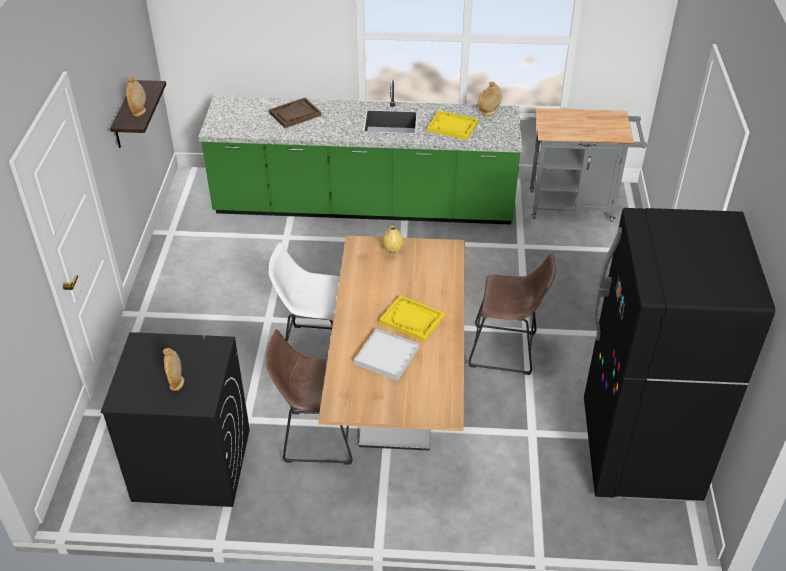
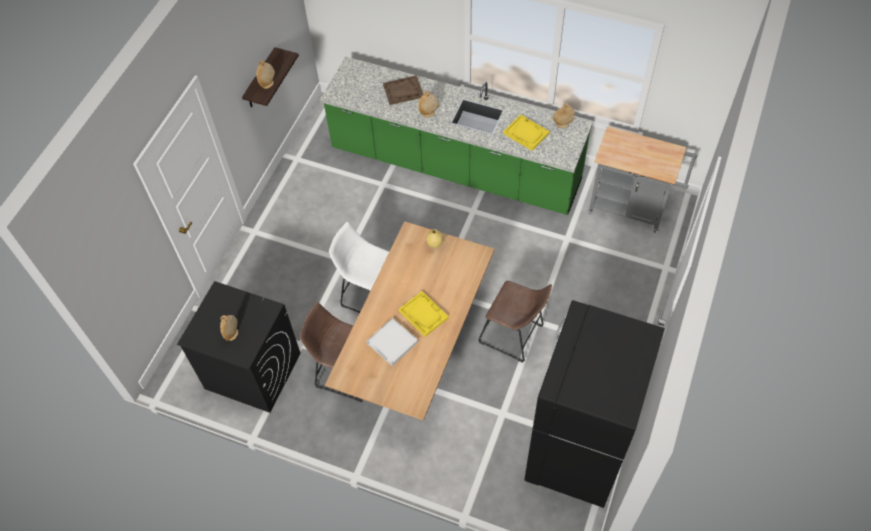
camera: 20 degrees right, 15 degrees up
(334, 128) = (428, 114): none -> beige vase

